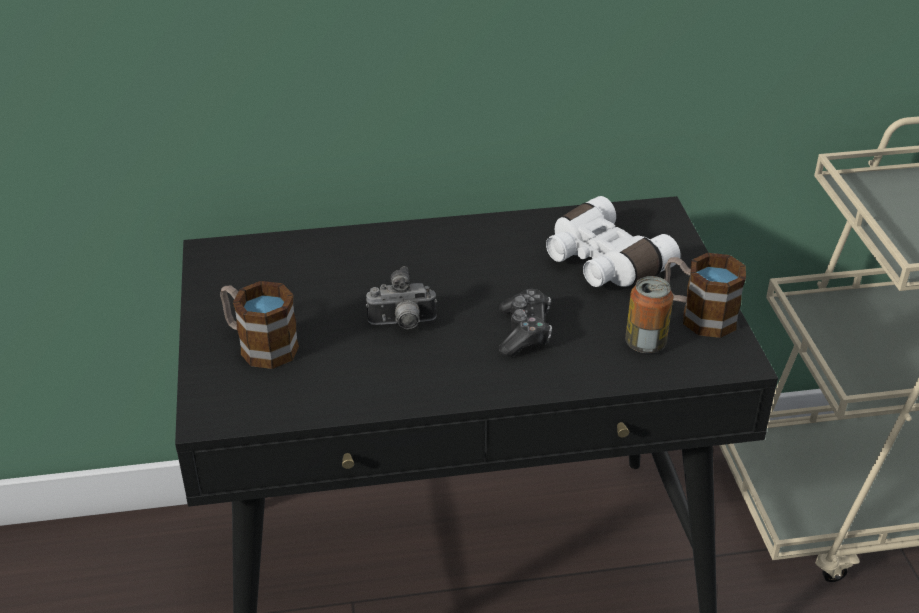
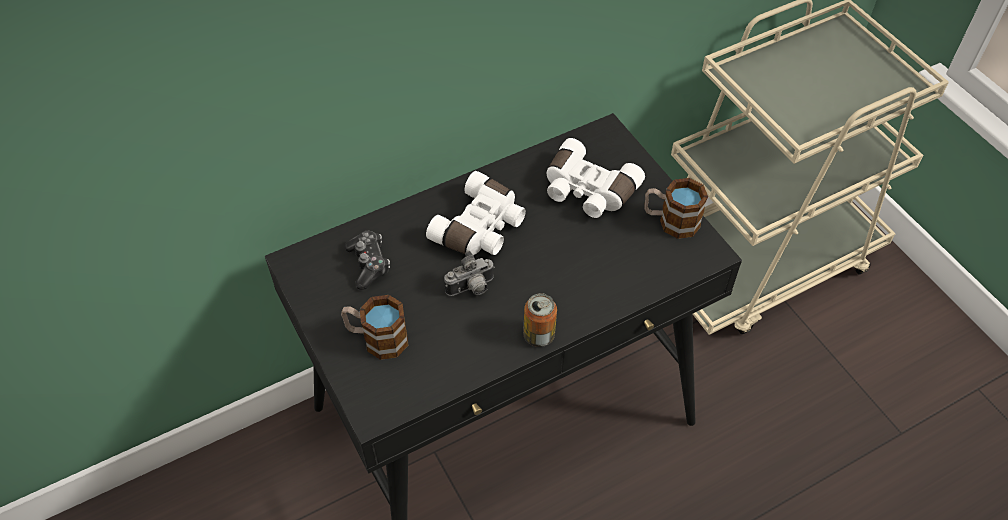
camera: 20 degrees left, 15 degrees up
(449, 269) = (481, 228): none -> white binoculars
(524, 332) = (560, 270): game controller -> game controller (369, 264)
(645, 343) = (646, 256): can -> can (539, 335)

